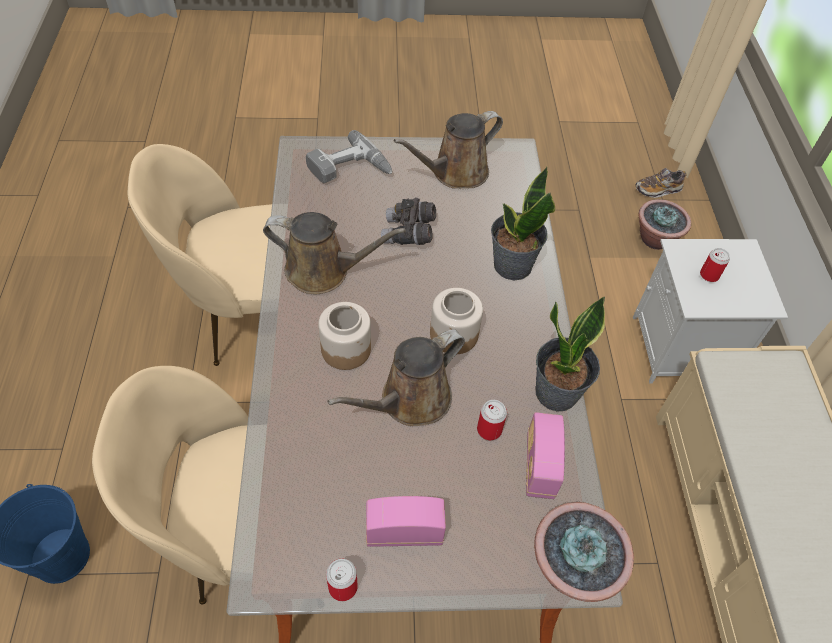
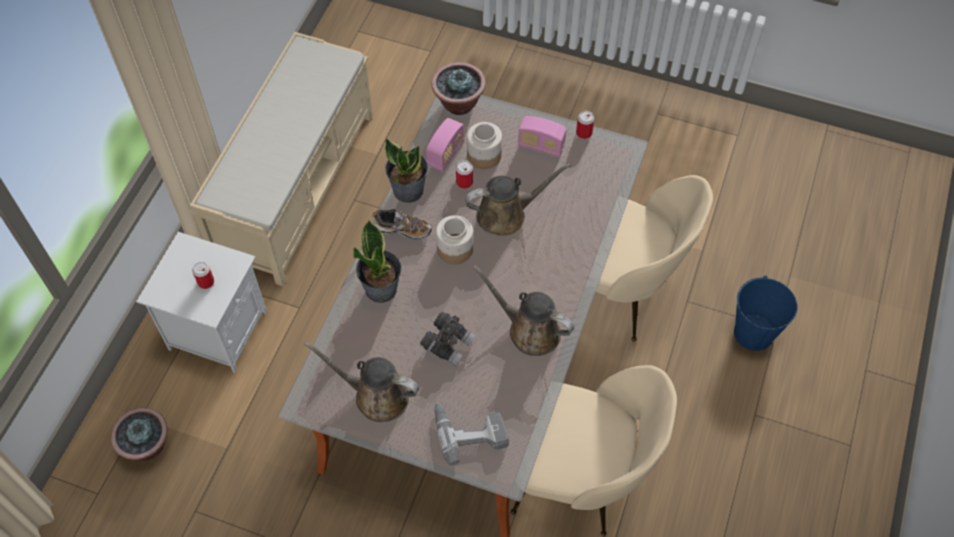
camera: 155 degrees left, 5 degrees up
(346, 348) = (534, 262): jar -> jar (483, 156)
(455, 173) = (376, 395): brown watering can -> brown watering can turned 150 degrees counterclockwise
(657, 190) = (91, 508): shoe -> shoe (402, 229)

